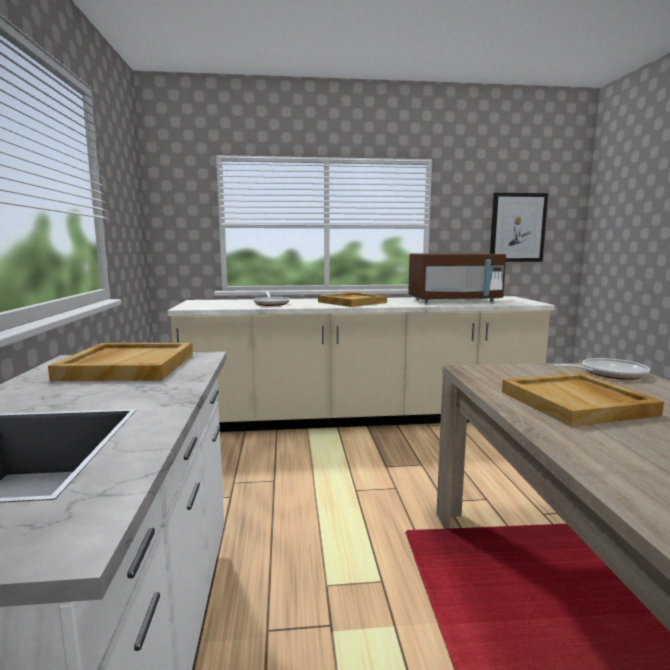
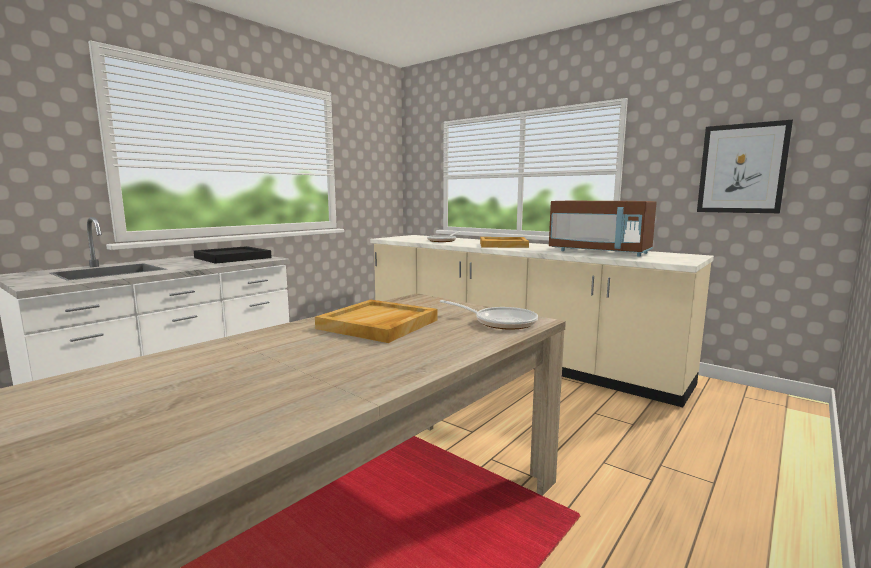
camera: 45 degrees right, 0 degrees up
(128, 366) = (233, 257): beige tray -> black tray

